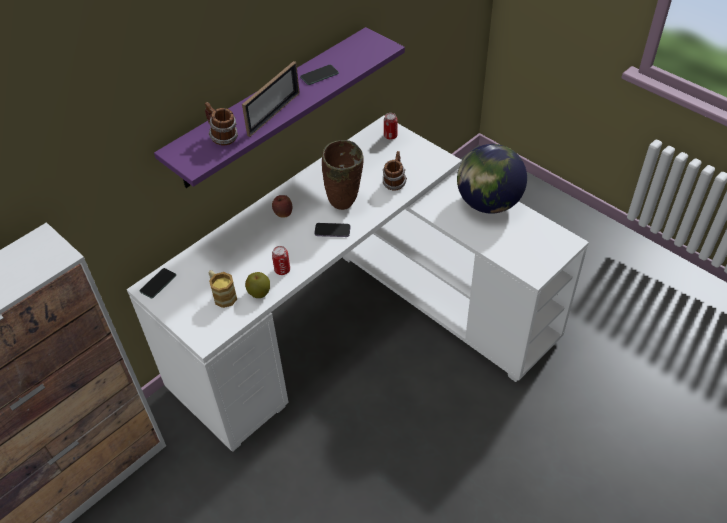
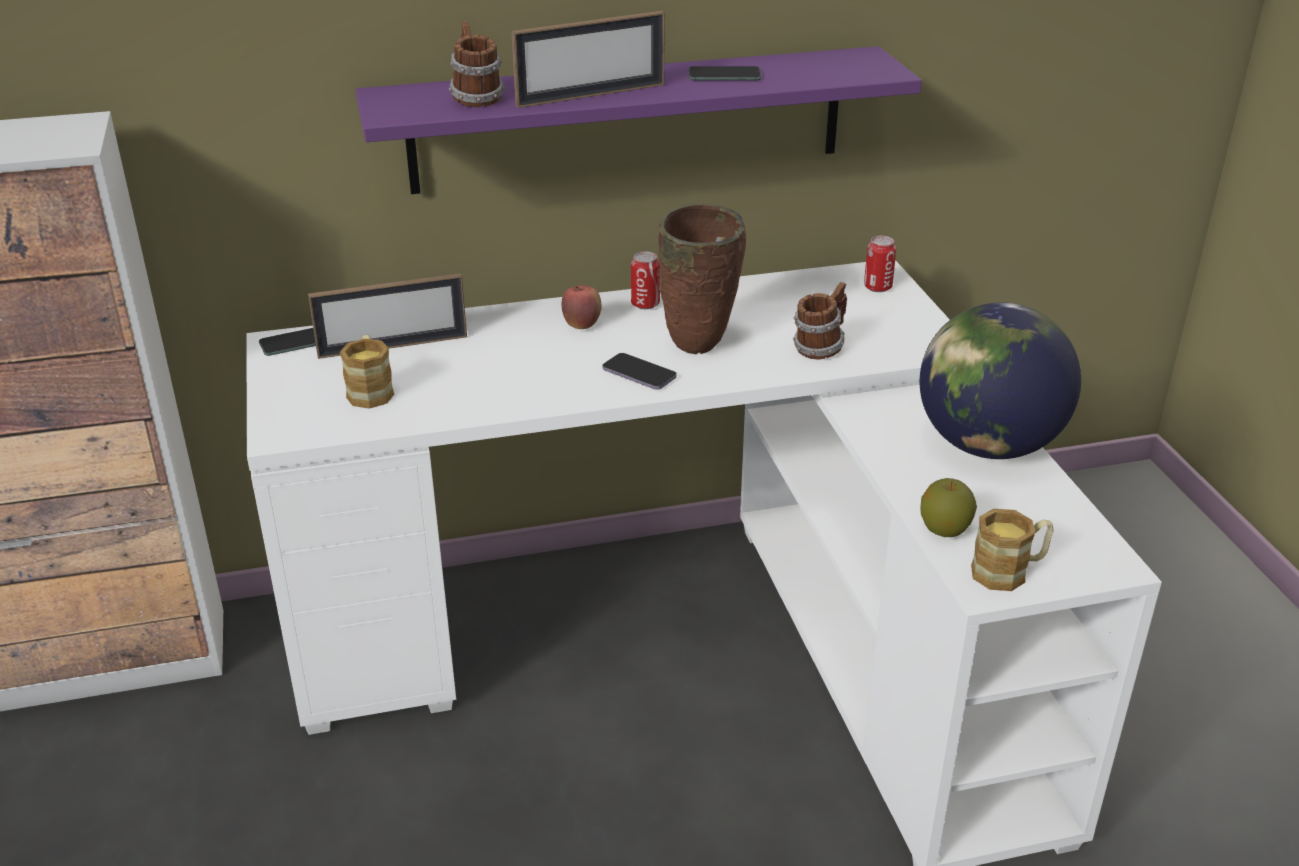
camera: 30 degrees right, 15 degrees down
(207, 265) = (393, 346): none -> picture frame
(259, 293) = (429, 408): apple -> apple (944, 529)
(282, 270) = (499, 394): can -> can (645, 304)
(538, 262) = (1009, 571): none -> mug

